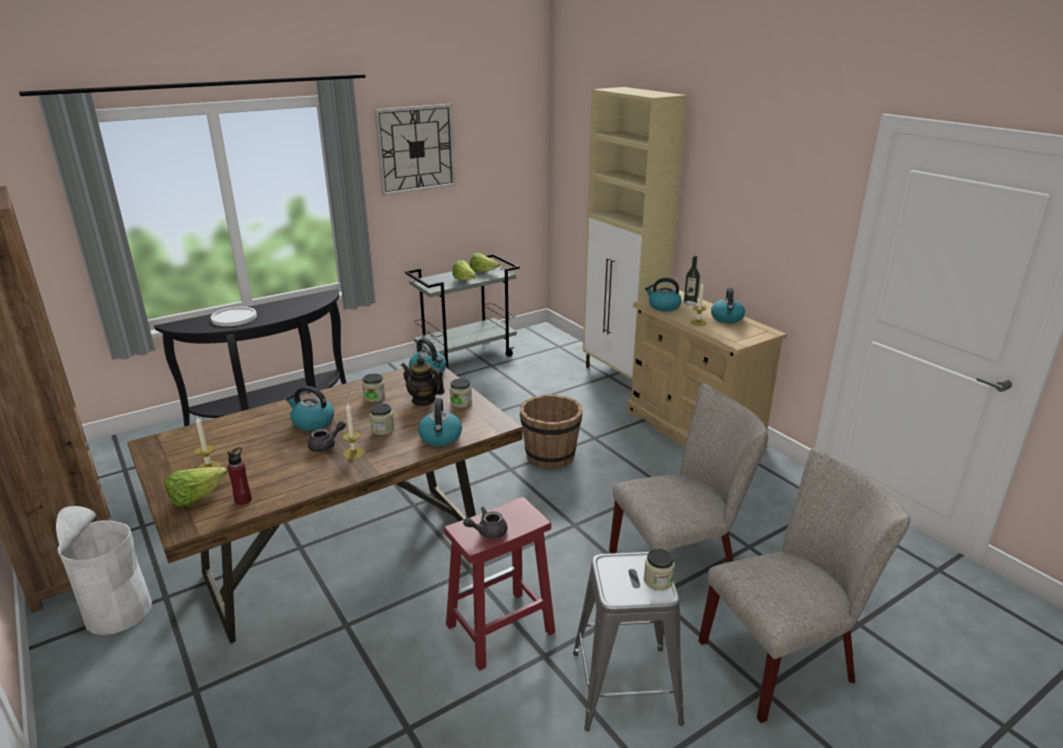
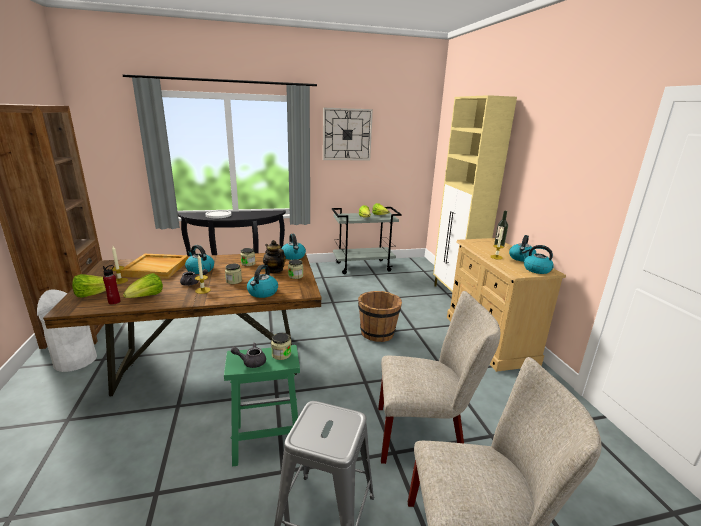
camera: 20 degrees right, 5 degrees down
(241, 434) = (157, 268): none -> beige tray
(283, 482) = (146, 297): none -> lettuce
(499, 630) = (266, 440): red stool -> green stool
(658, 581) = (343, 437): jar -> jar (281, 354)
(663, 307) = (477, 245): kettle -> kettle (536, 269)

